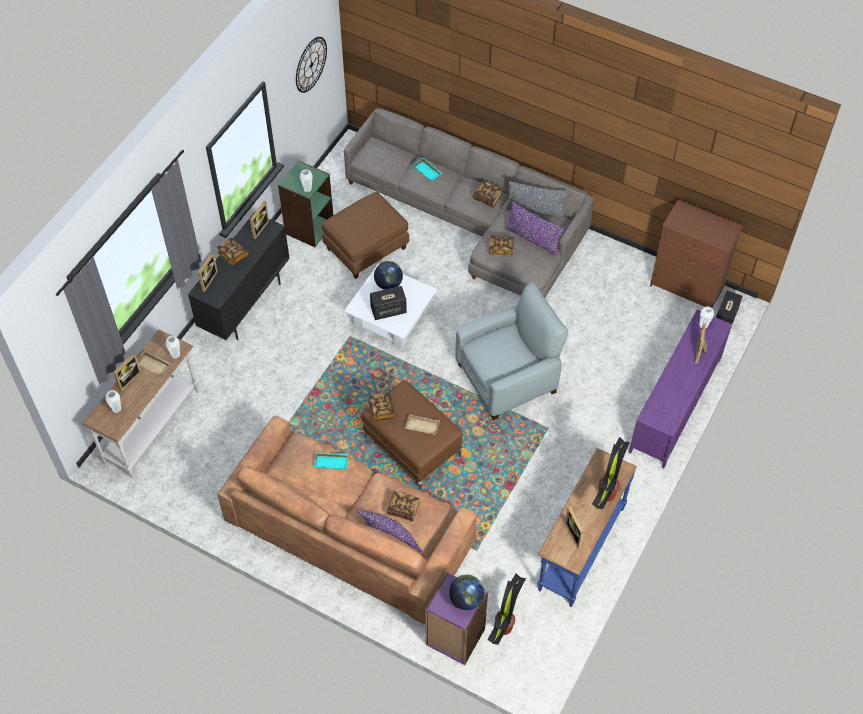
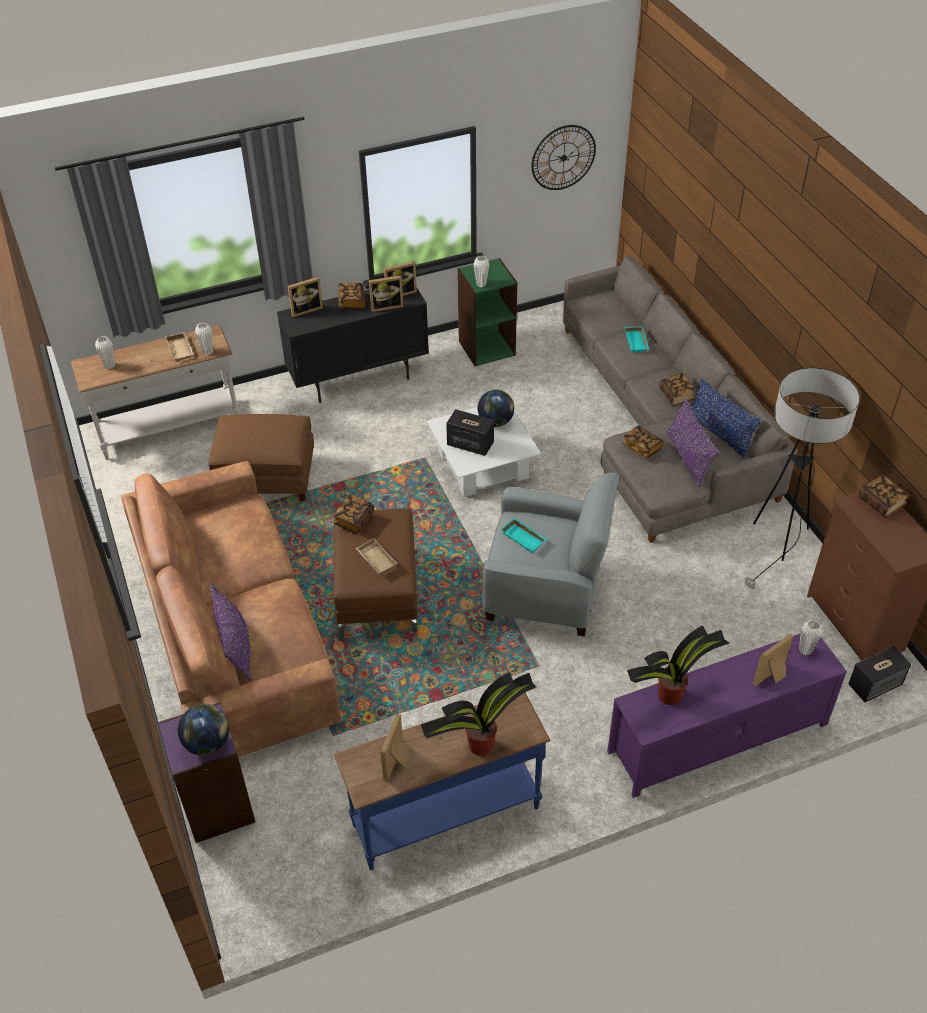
camera: 40 degrees right, 10 degrees down
(127, 379) = (147, 348): picture frame -> picture frame (386, 306)
(331, 461) = (258, 538): turquoise tray -> turquoise tray (524, 538)
(366, 248) = (523, 392): brown ottoman -> brown ottoman (267, 478)
(403, 509) = (275, 627): book -> book (881, 503)
(504, 626) = (278, 835): potted plant -> potted plant (671, 694)
(535, 211) = (719, 434): grey pillow -> blue pillow
(608, 261) = (779, 543): none -> floor lamp

